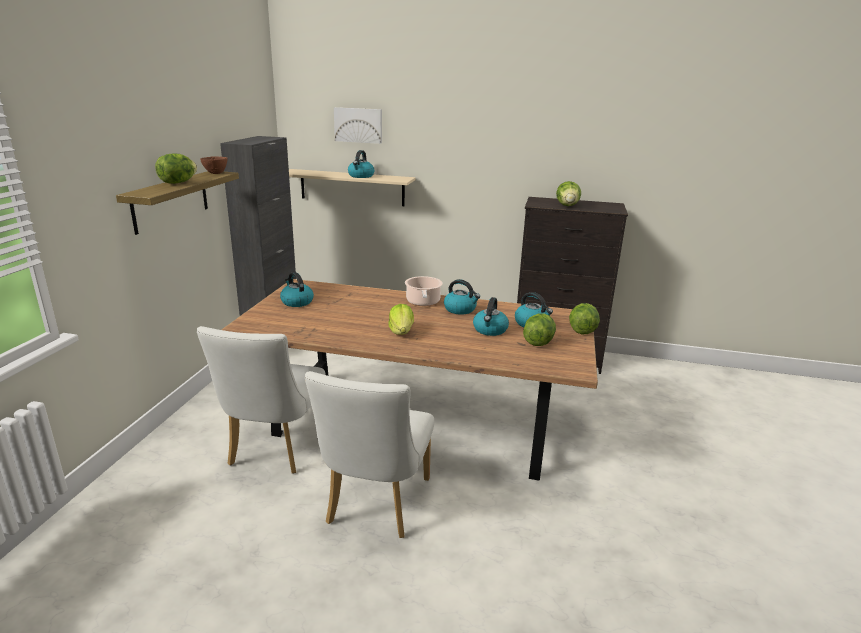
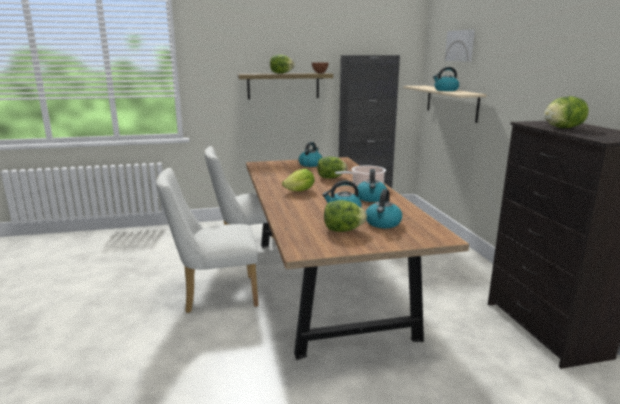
camera: 65 degrees right, 5 degrees down
(582, 331) = (401, 244): lettuce -> lettuce (331, 178)

